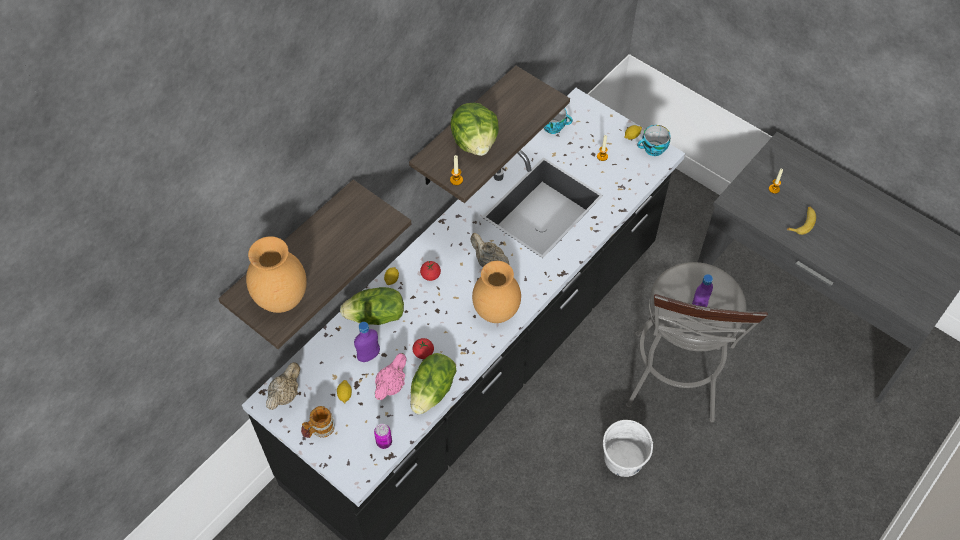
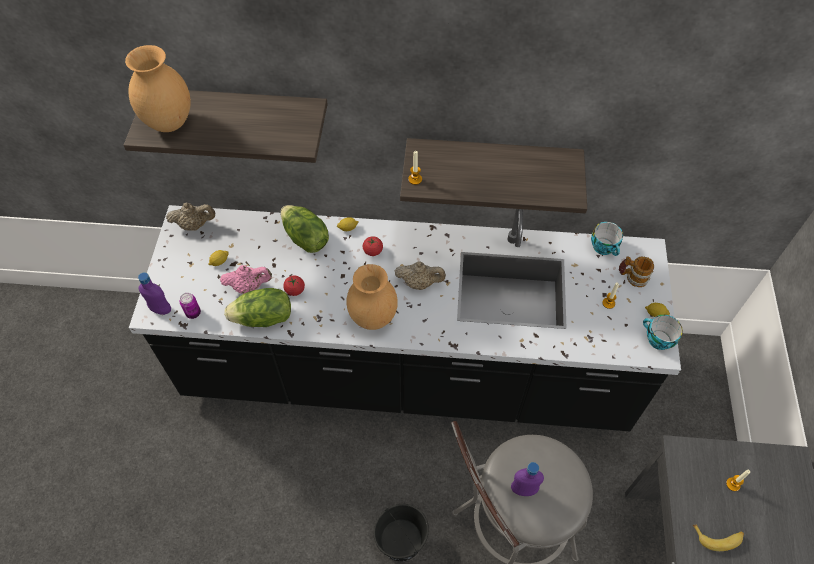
camera: 55 degrees right, 0 degrees up
(319, 430) = (177, 264): mug -> mug (632, 277)
(369, 356) = (265, 256): purple bottle -> purple bottle (161, 309)
(475, 143) = (467, 169): lettuce -> none
(488, 261) = (419, 283): beige teapot -> beige teapot turned 90 degrees clockwise
(624, 458) = (401, 540): white bucket -> black bucket

